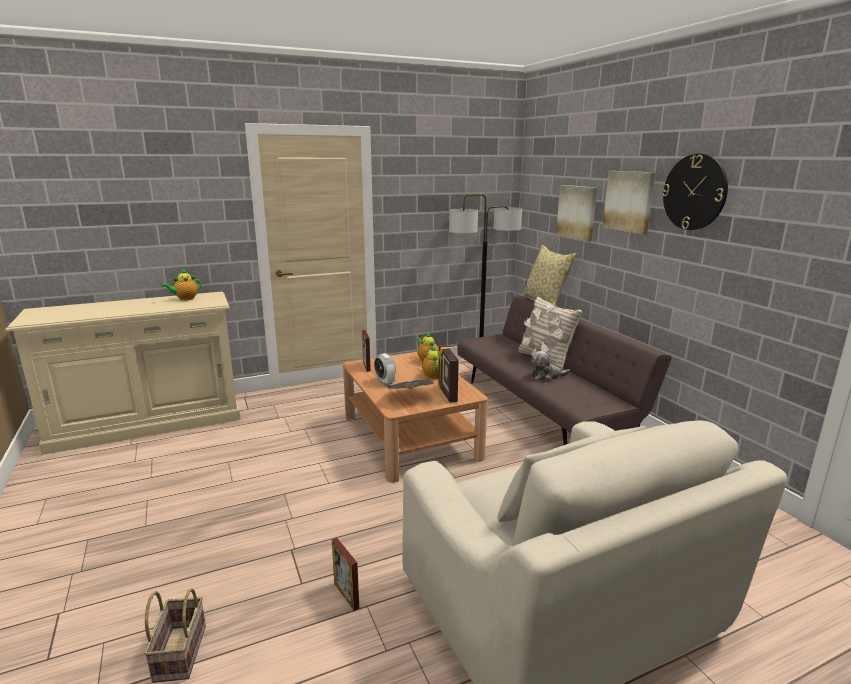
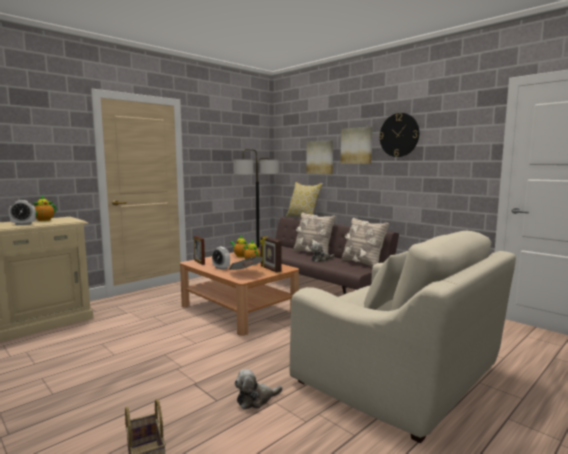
camera: 20 degrees left, 10 degrees down
(158, 306) = (23, 224): none -> alarm clock
(346, 595) = (256, 399): picture frame -> plush toy
(605, 393) = (362, 263): none -> beige pillow

